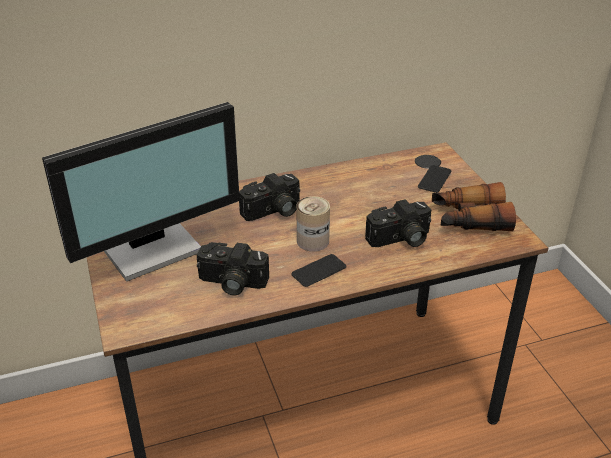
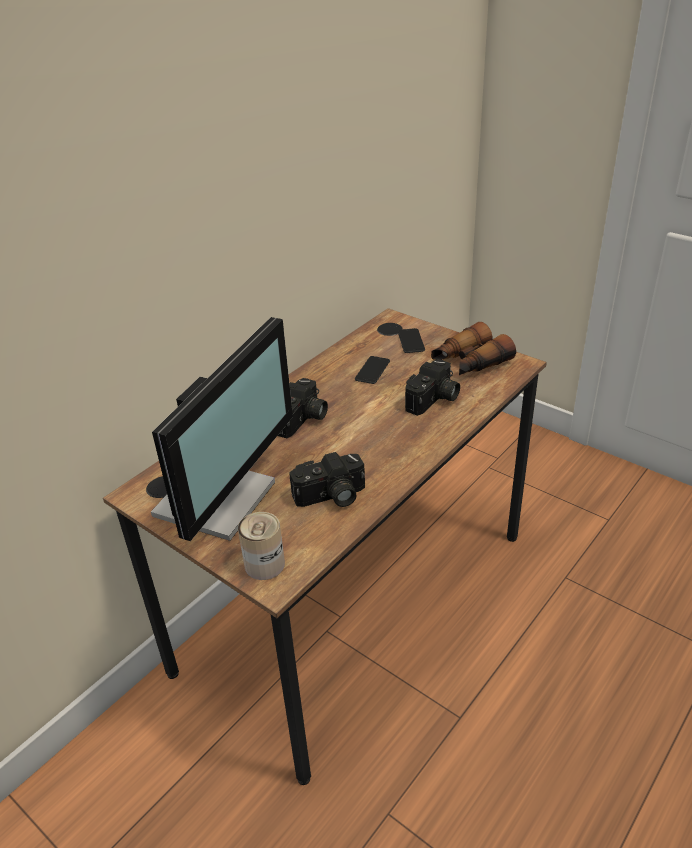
camera: 30 degrees left, 0 degrees up
(312, 241) = (364, 431): can -> can (264, 564)
(319, 271) = (395, 453): phone -> phone (372, 370)

